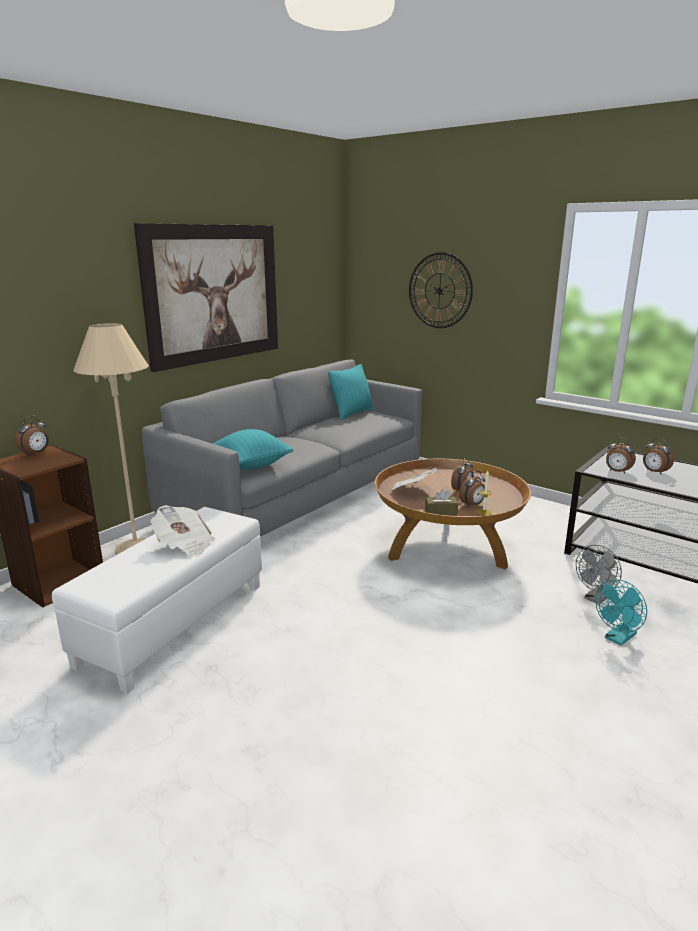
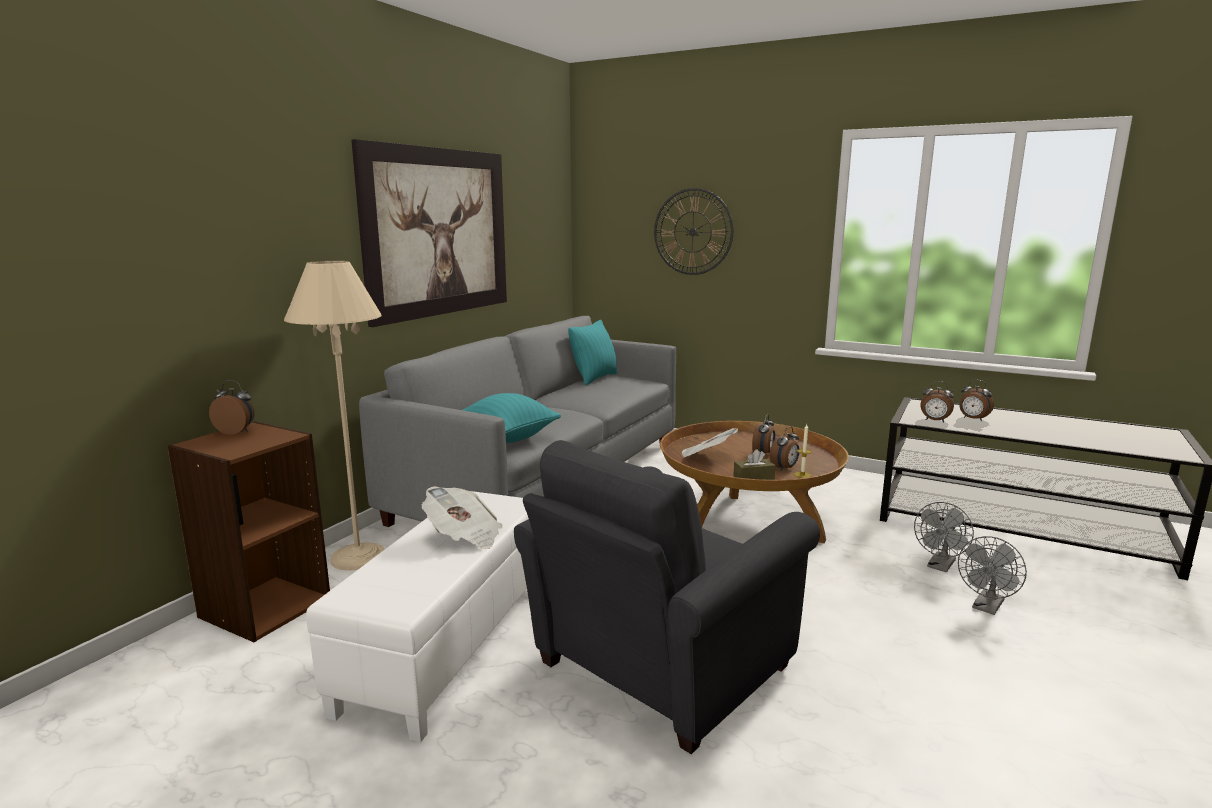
camera: 10 degrees left, 5 degrees down
(36, 453) = (236, 432): alarm clock -> alarm clock turned 105 degrees counterclockwise
(318, 659) = (656, 668): none -> grey armchair
(618, 638) = (987, 607): turquoise fan -> grey fan

